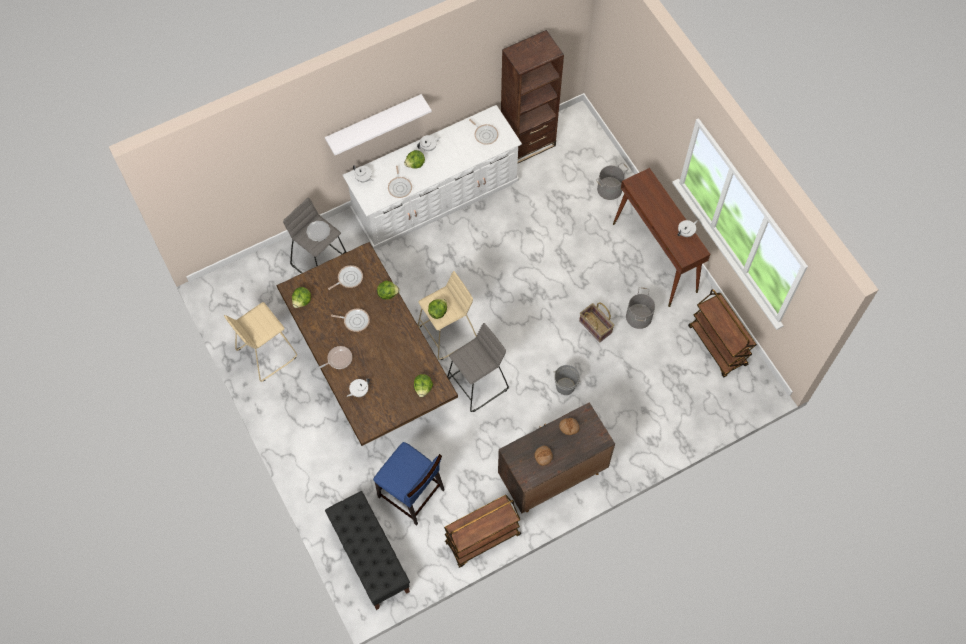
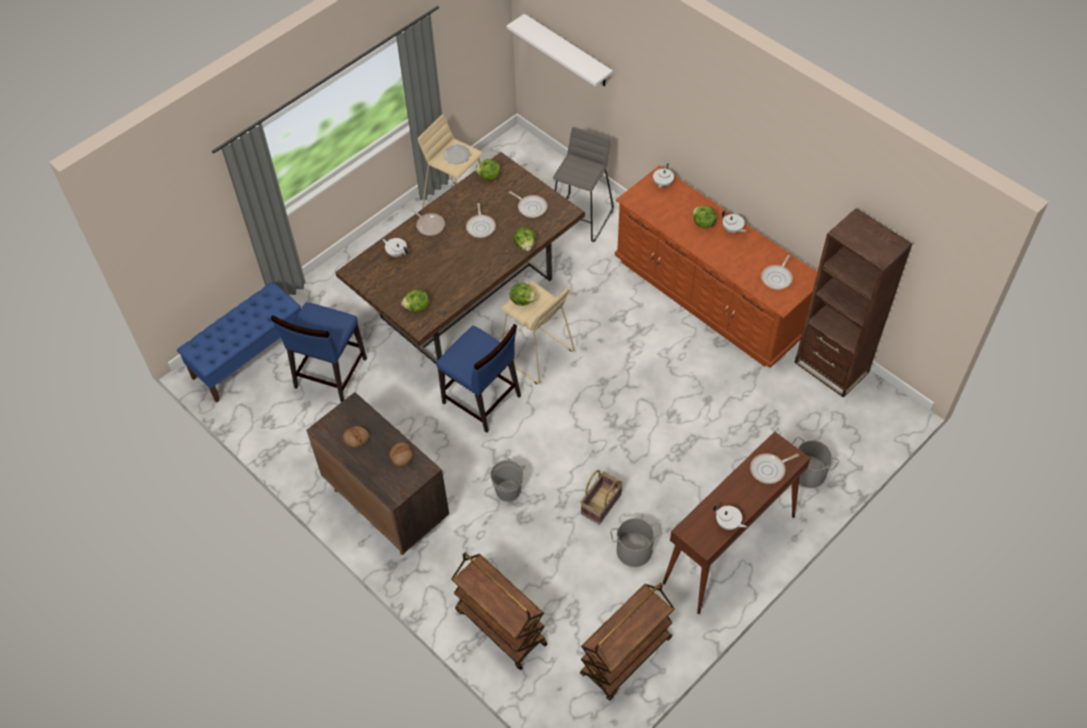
camera: 75 degrees right, 10 degrees down
(318, 231) = (583, 170): plate -> plate (457, 155)
(370, 556) = (250, 356): black bench -> blue bench
(374, 121) = (707, 138): white shelf -> white shelf (567, 51)
(400, 187) = (666, 218): frying pan -> frying pan (769, 470)
(435, 198) = (709, 296): white dresser -> brown dresser
(477, 384) = (482, 400): grey stool -> blue chair
(482, 539) = (291, 454): brown cart -> brown cart (500, 627)

